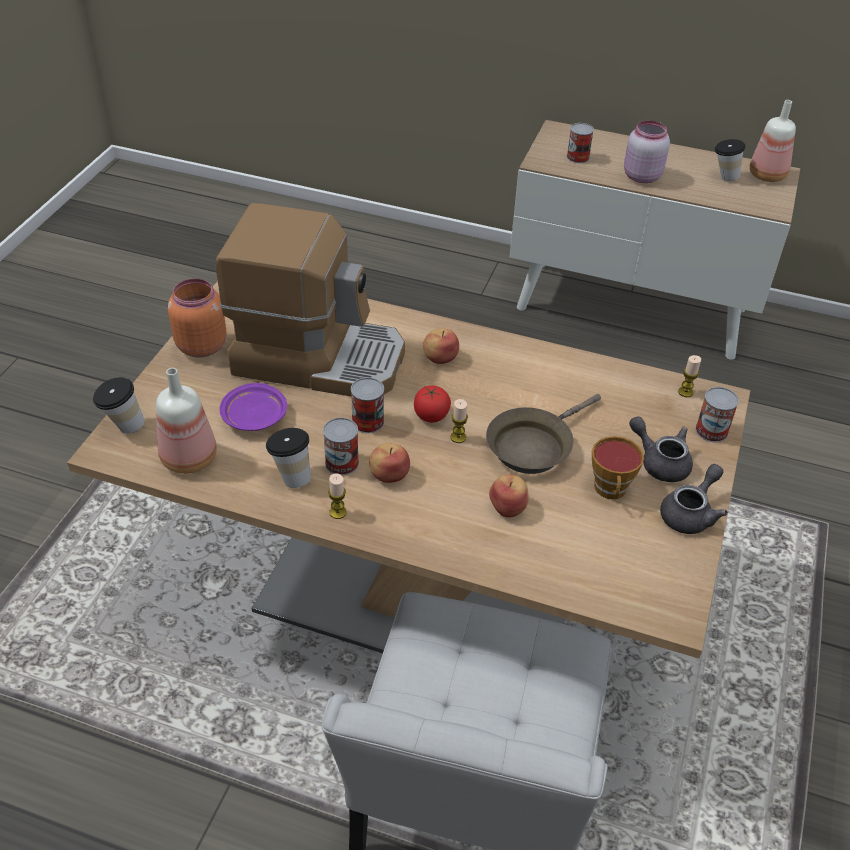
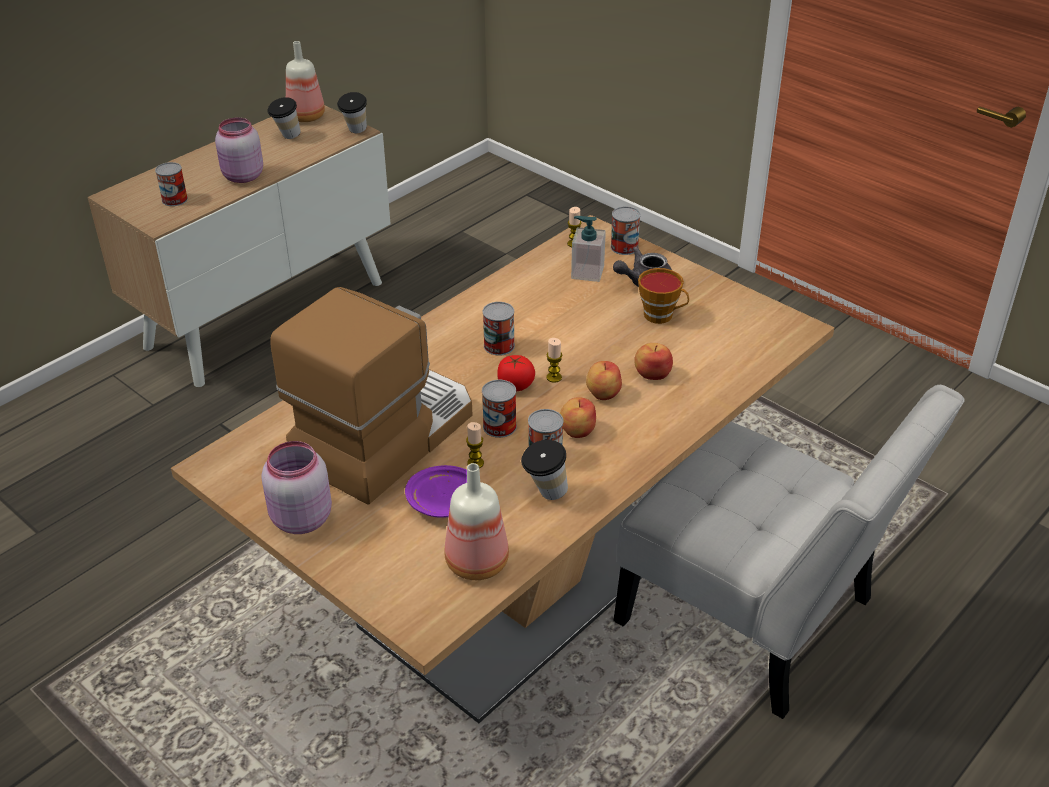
camera: 65 degrees left, 5 degrees down
(123, 427) = (395, 607): cup -> cup (355, 132)
(200, 345) = (299, 519): orange jar -> pink jar
(338, 512) = (608, 474): candle -> candle (475, 463)
(440, 357) = (440, 358): apple -> apple (602, 393)
(482, 388) = (499, 346): none -> can
(533, 445) = (588, 339): brown frying pan -> none
(643, 415) = (587, 272): none -> soap dispenser
(691, 513) = (705, 287): grey teapot -> none

